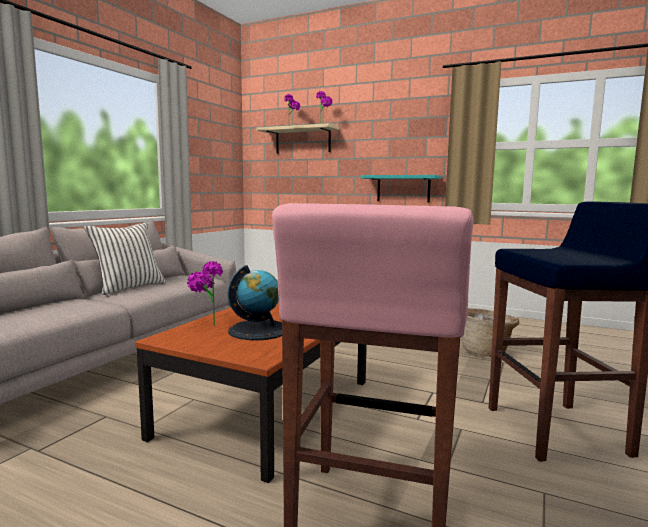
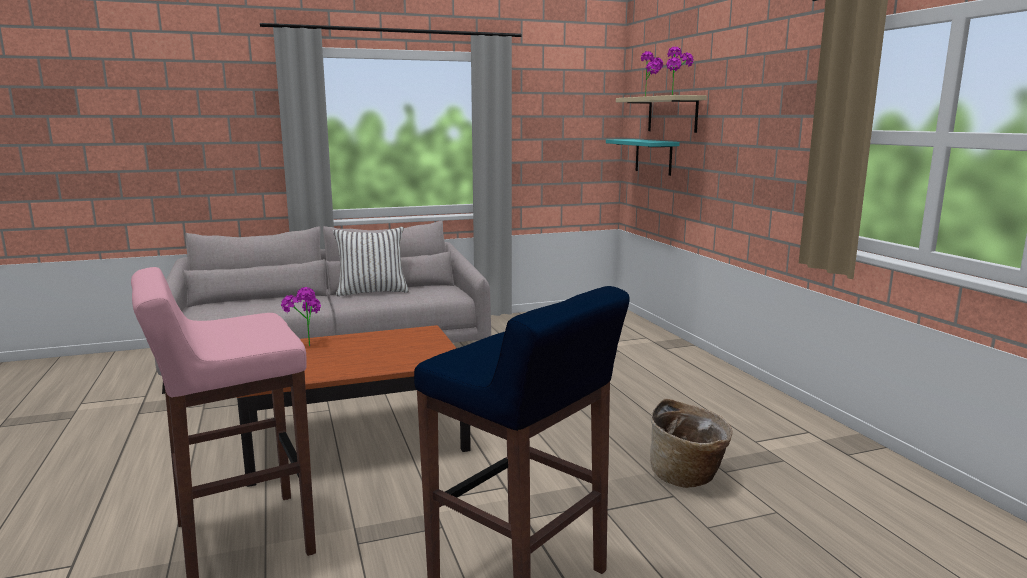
camera: 45 degrees right, 5 degrees up
(258, 330) = (319, 359): globe -> none
(403, 188) = (767, 198): turquoise shelf -> turquoise shelf (653, 156)

